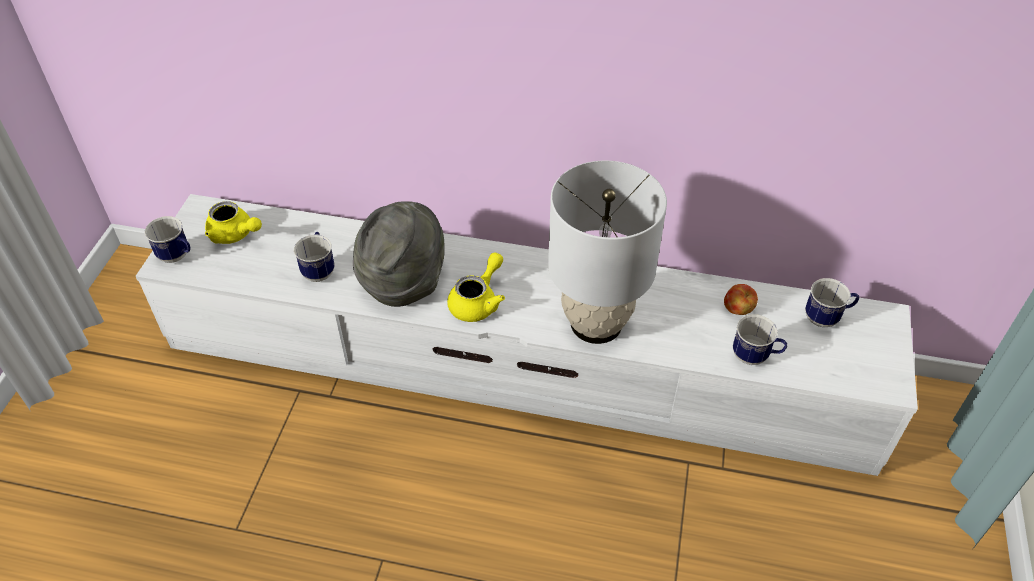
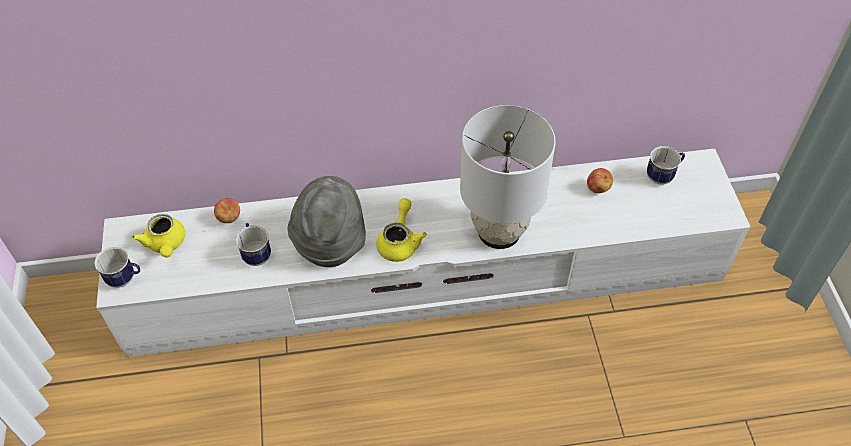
camera: 20 degrees left, 5 degrees up
(235, 235) = (166, 244): yellow teapot -> yellow teapot turned 60 degrees clockwise
(310, 227) = (229, 218): none -> apple
(755, 357) = (625, 222): mug -> none

